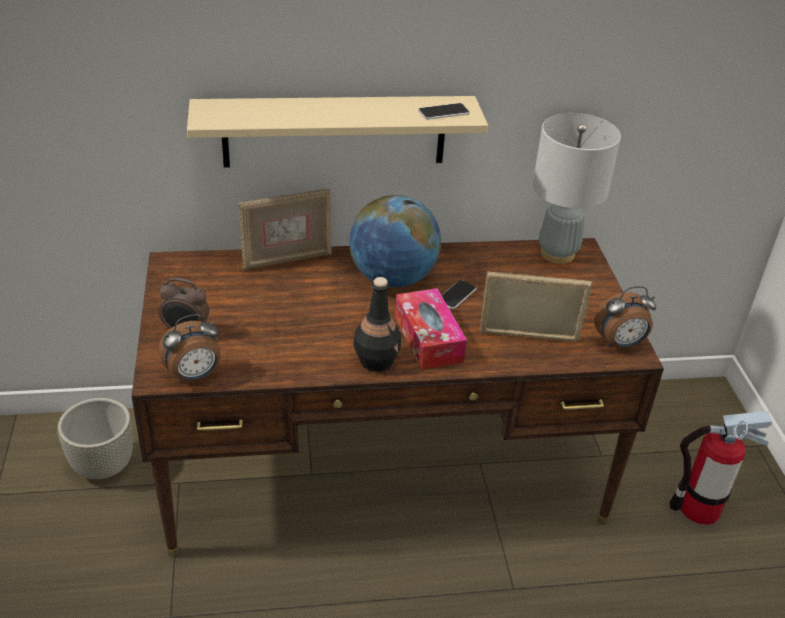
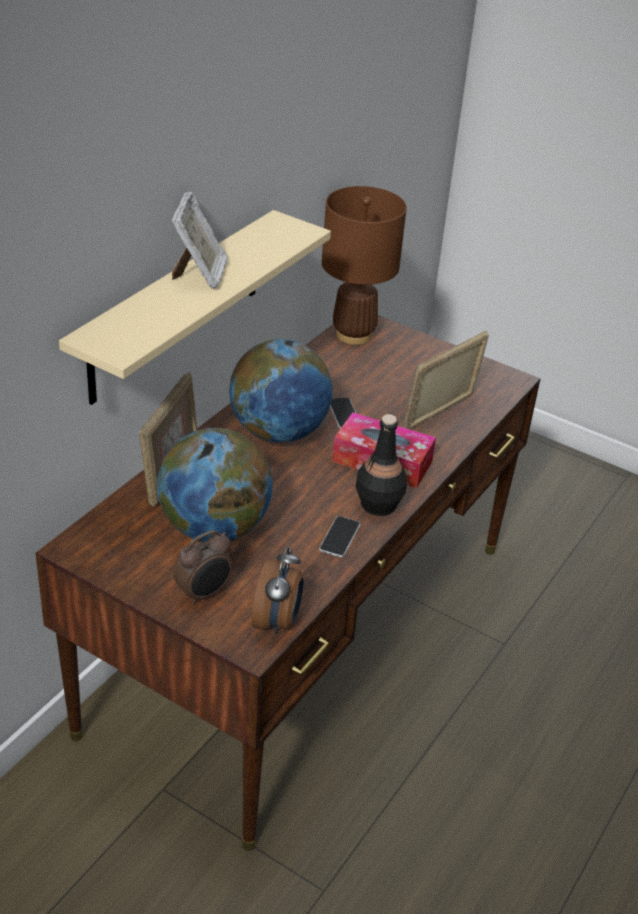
camera: 50 degrees left, 0 degrees up
(103, 466) = (69, 839): grey planter -> none
(255, 303) = (214, 528): none -> globe
(340, 106) = (200, 274): none -> picture frame
(443, 112) = (283, 237): phone -> phone (339, 537)
(557, 253) = (353, 334): grey table lamp -> brown table lamp
(620, 344) = (494, 378): alarm clock -> none
(699, 509) = (527, 496): fire extinguisher -> none

